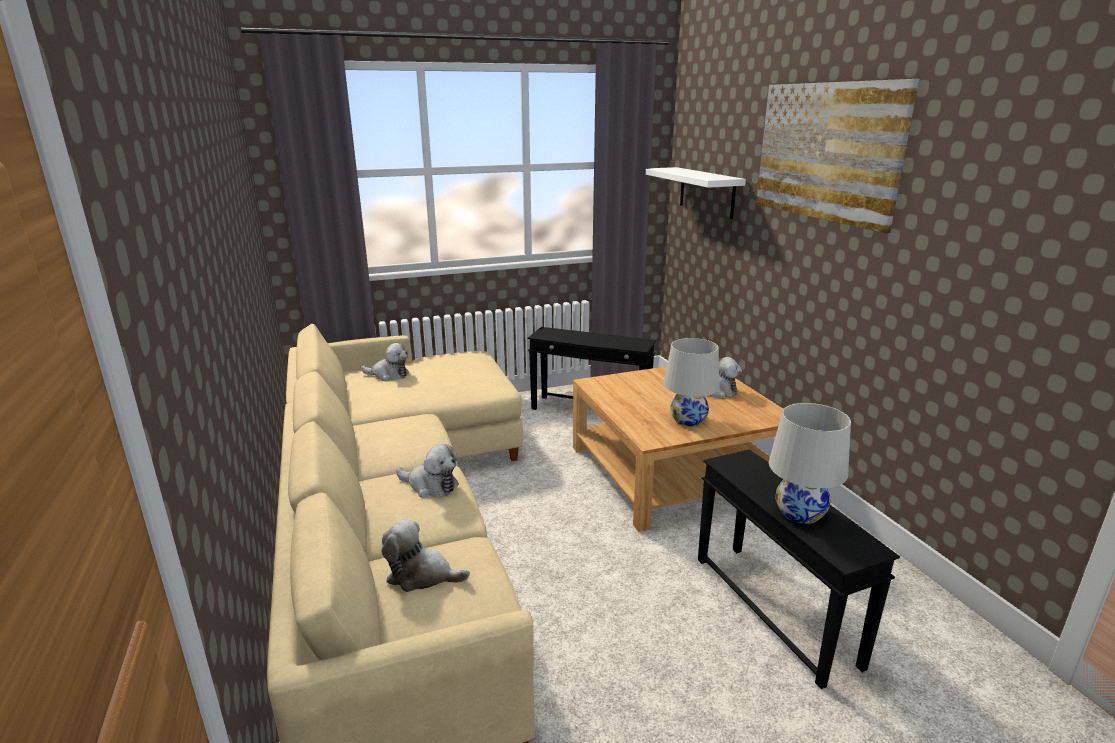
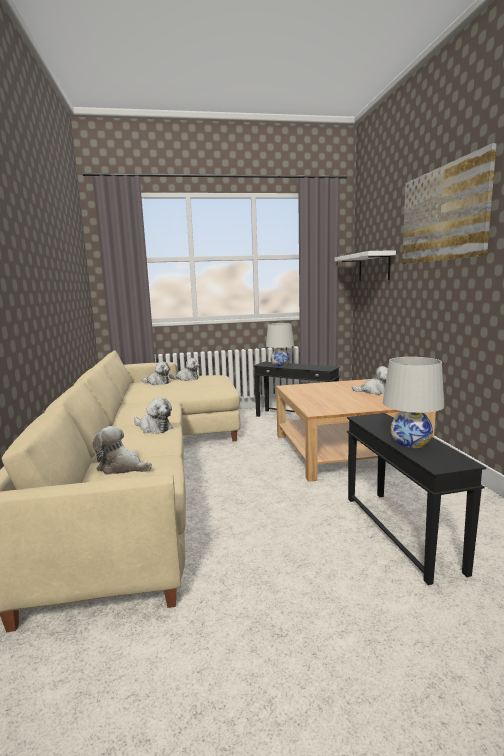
camera: 10 degrees right, 10 degrees down
(431, 364) = (186, 378): none -> plush toy
(688, 420) = (348, 403): white table lamp -> white table lamp (280, 365)

